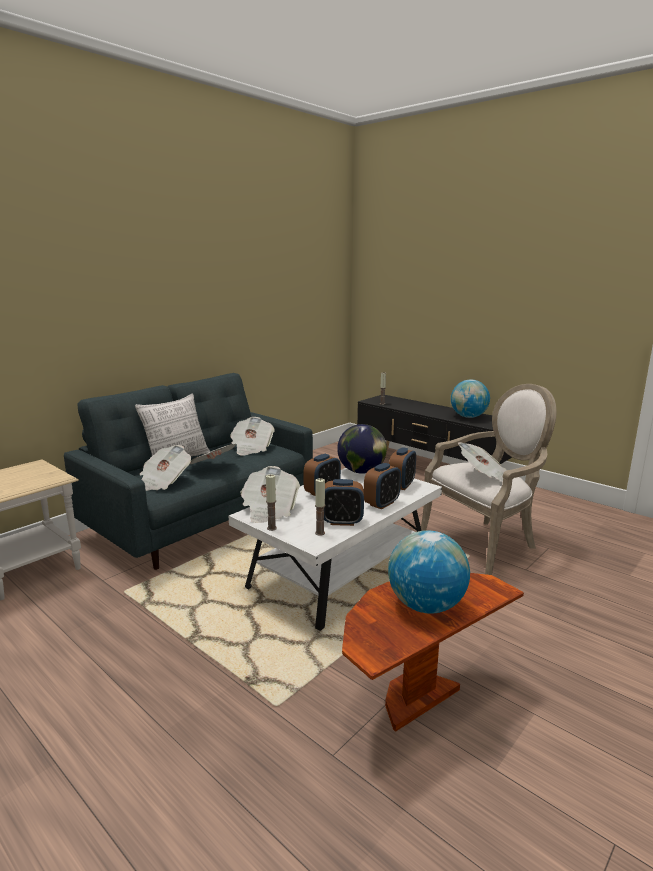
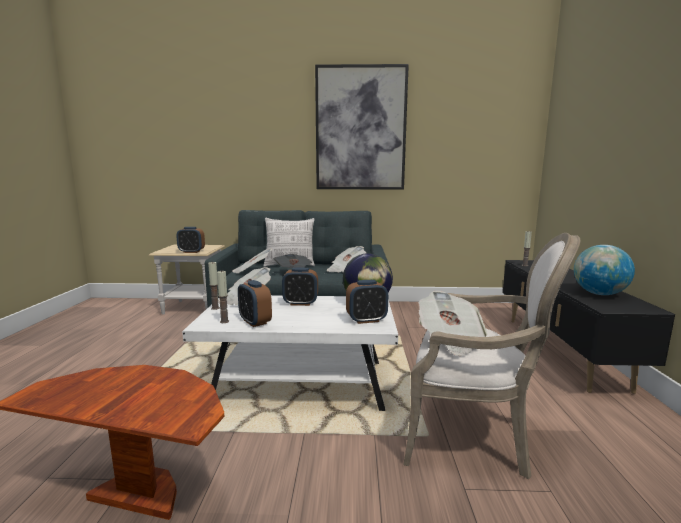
camera: 50 degrees right, 5 degrees down
(206, 271) = (360, 129): none -> picture
(382, 504) = (312, 324): alarm clock -> alarm clock (191, 252)
(426, 605) = (127, 394): globe -> none

